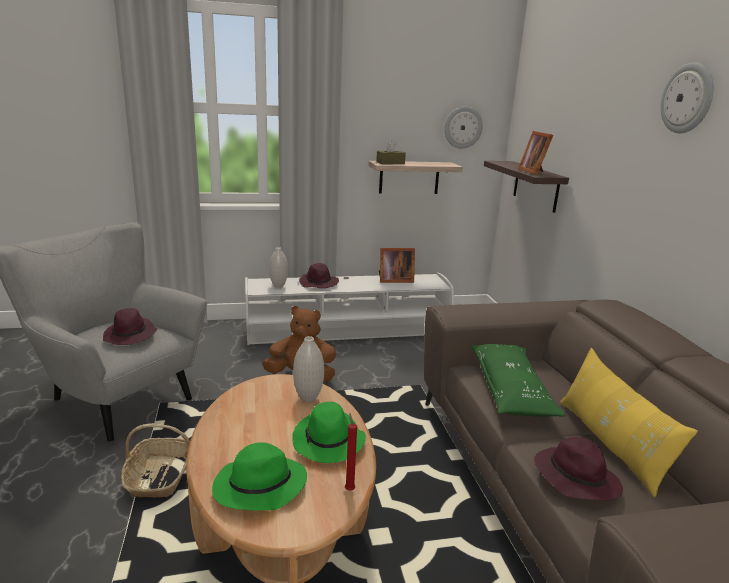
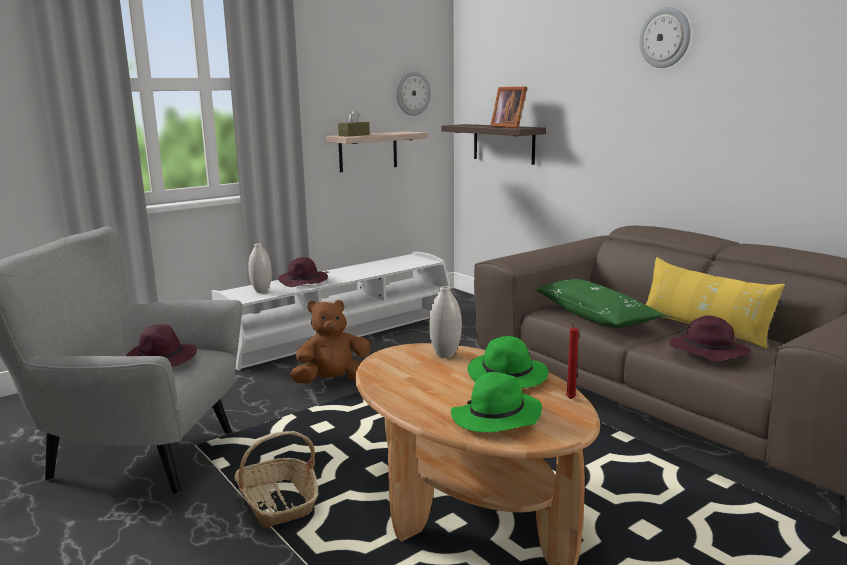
camera: 25 degrees left, 5 degrees down
(394, 280) = (378, 265): picture frame -> none

